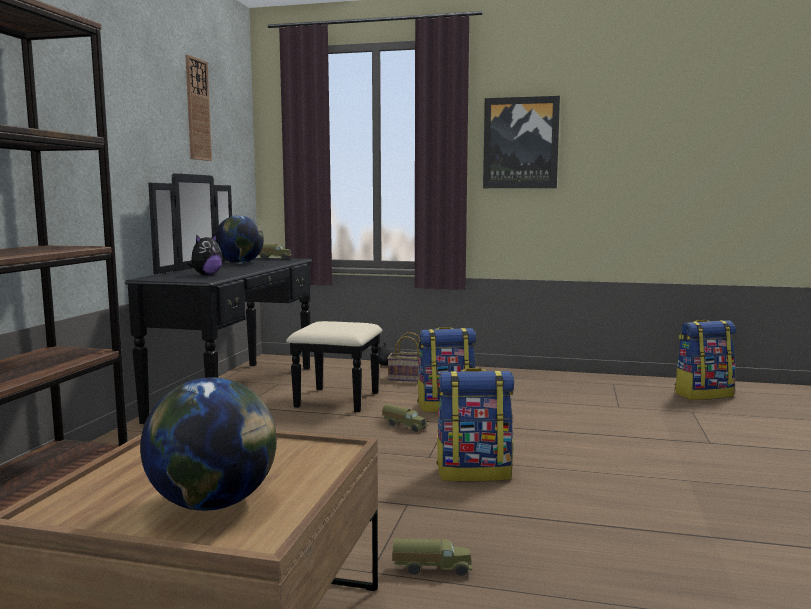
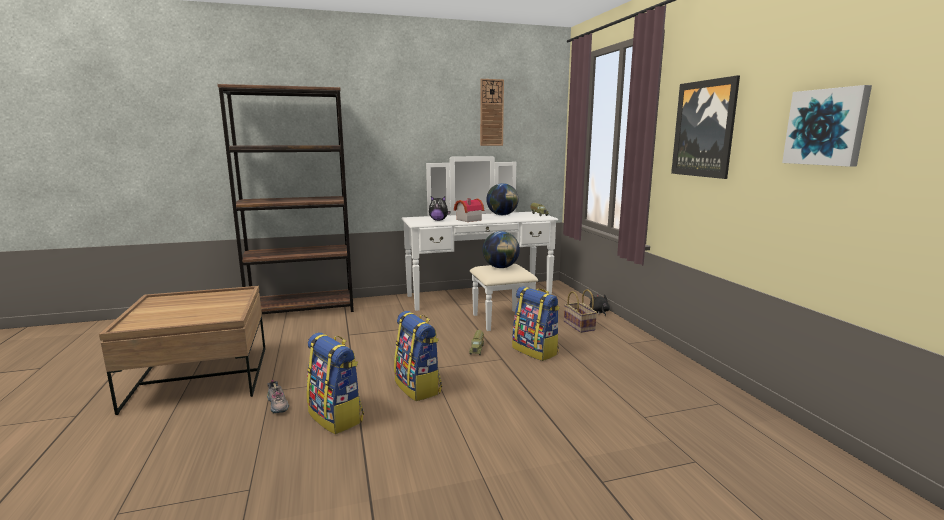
camera: 60 degrees right, 5 degrees up
(214, 503) = (162, 315): globe -> globe (501, 267)
(236, 270) = (467, 220): none -> toy house
(259, 393) = (484, 301): black dresser -> white dresser
(432, 568) = (278, 405): toy truck -> shoe
(649, 141) = (826, 127): none -> picture
(703, 394) = (780, 462): backpack -> backpack (337, 417)

